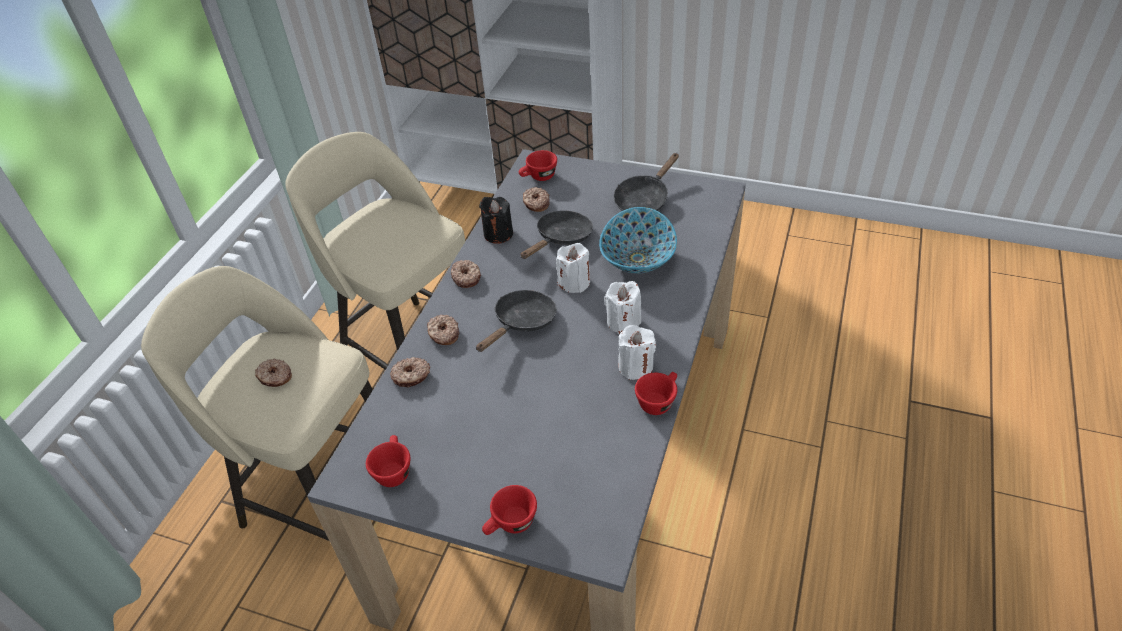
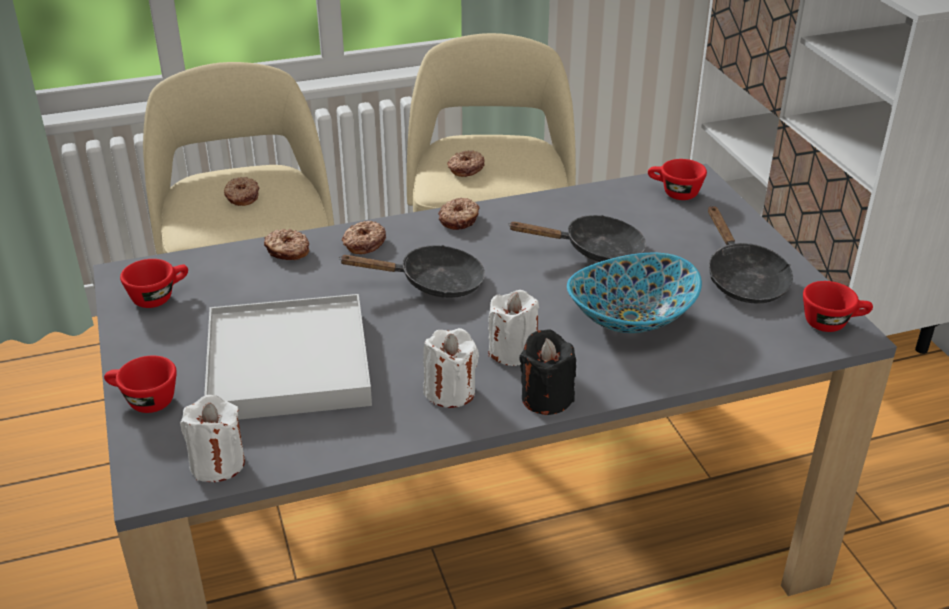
camera: 50 degrees right, 10 degrees down
(498, 234) = (549, 209): black candle -> black candle (546, 398)
(536, 203) = (629, 210): donut -> donut (465, 168)
(540, 430) = (289, 363): none -> white tray
(574, 282) = (535, 290): white candle -> white candle (217, 463)
(644, 199) = (743, 279): black frying pan -> black frying pan turned 105 degrees counterclockwise
(658, 400) = (413, 432): red cup -> red cup (832, 323)

